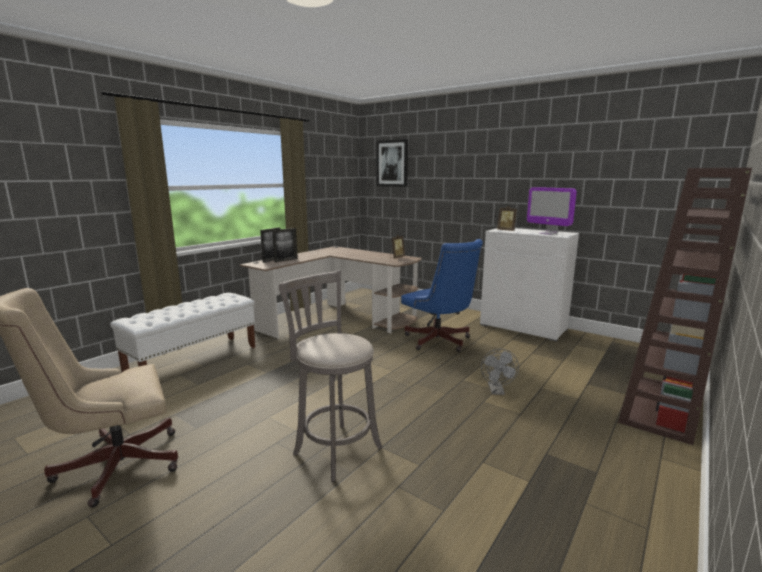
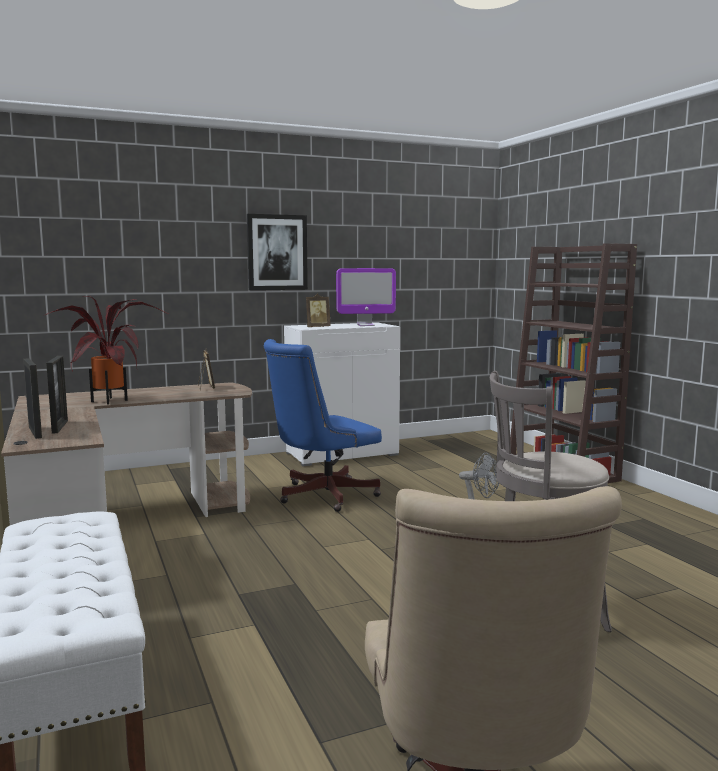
camera: 60 degrees left, 5 degrees down
(341, 255) = (110, 401): none -> potted plant
(392, 163) = (68, 230): picture -> picture (277, 252)
(440, 342) = (321, 496): blue office chair -> blue office chair turned 150 degrees clockwise

